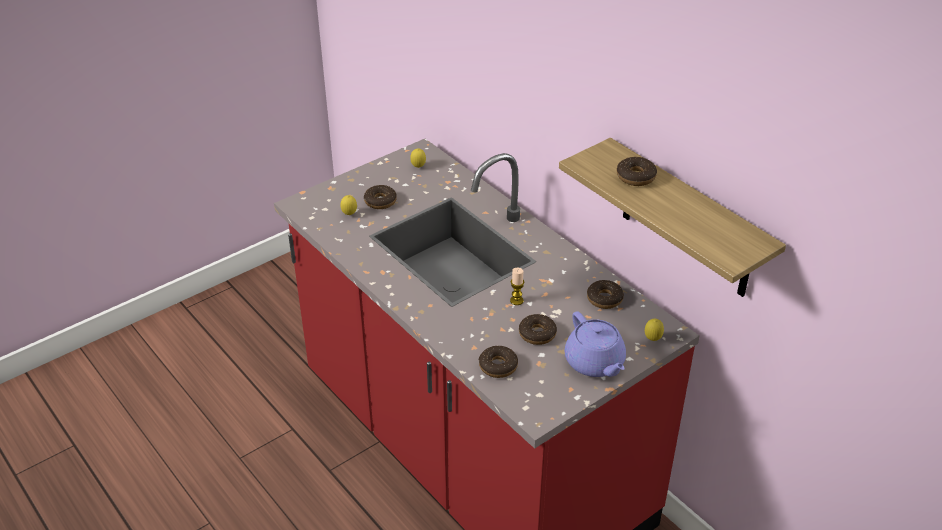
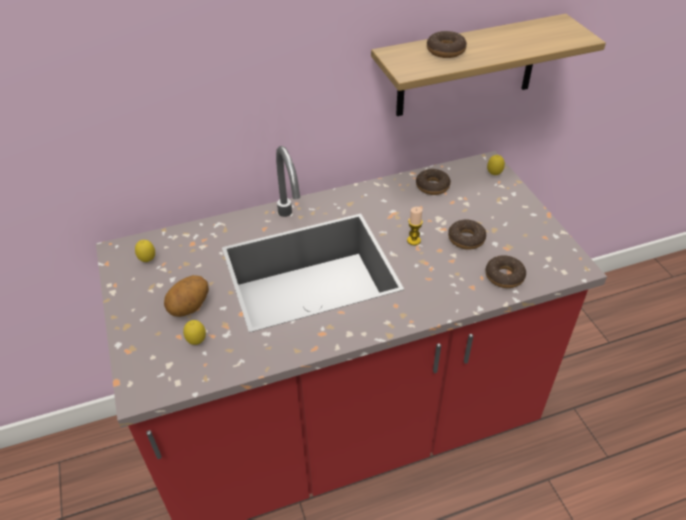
camera: 70 degrees left, 5 degrees up
(380, 201) = (190, 307): donut -> potato
(595, 363) = (515, 214): purple teapot -> none

